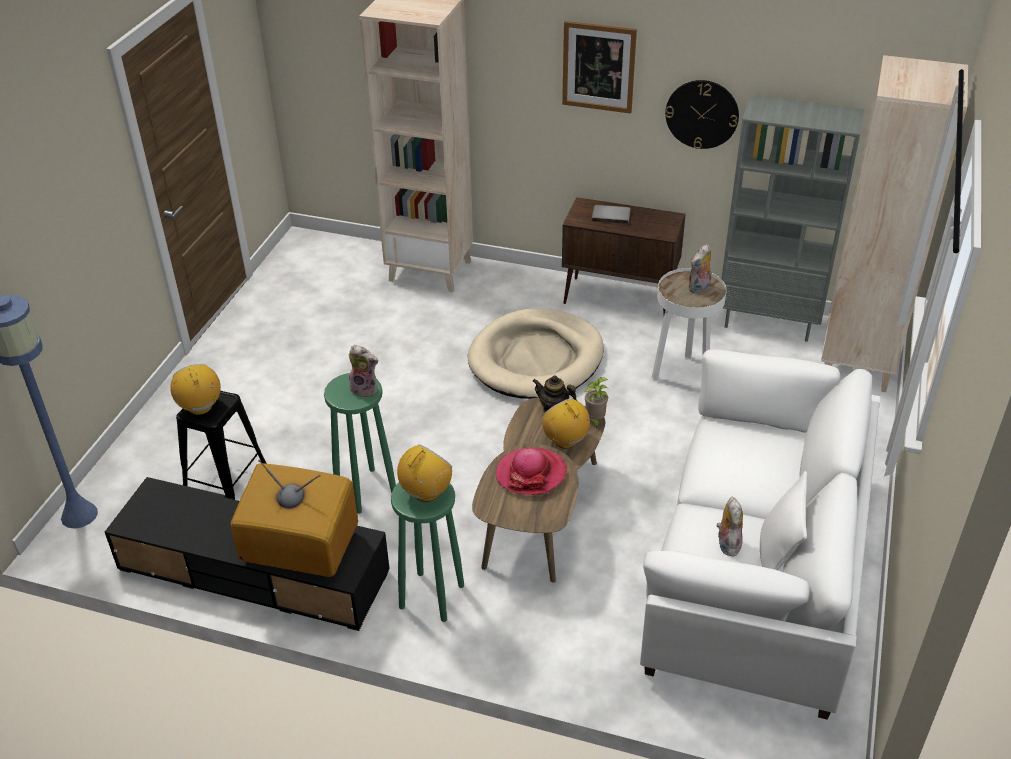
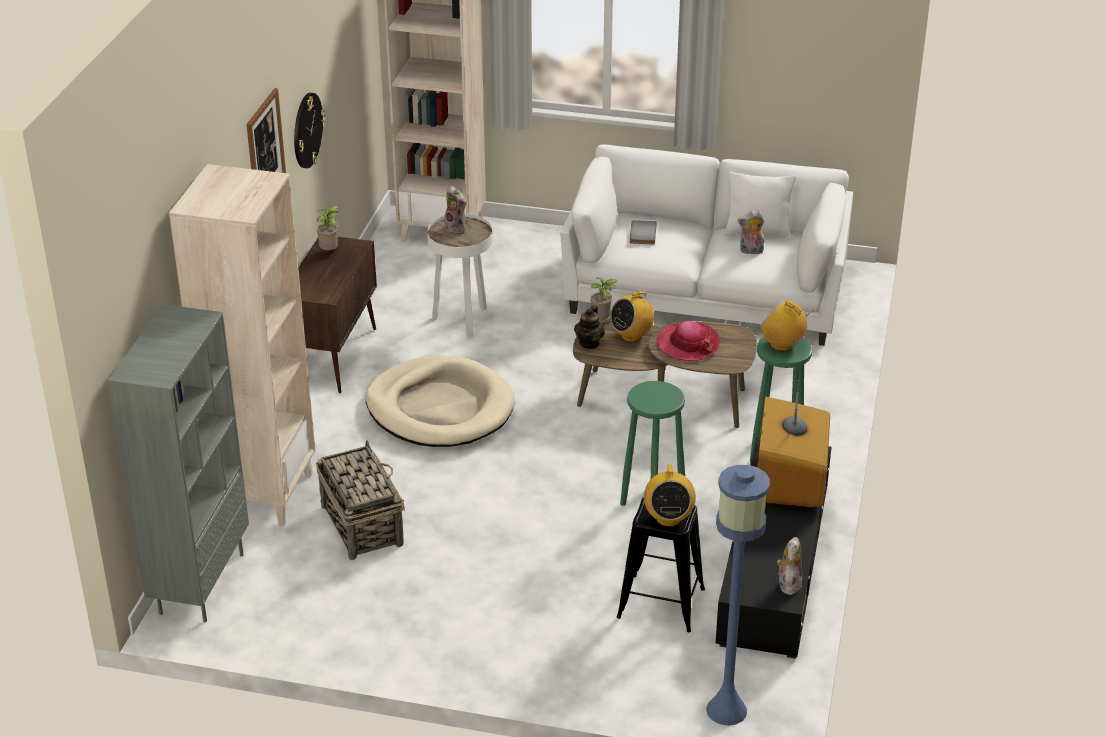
camera: 95 degrees left, 5 degrees down
(200, 407) = (668, 518): radio -> radio turned 60 degrees counterclockwise
(365, 389) = (653, 389): plush toy -> plush toy (788, 584)
(381, 318) = (361, 524): none -> basket
(611, 215) = (320, 276): grey book -> grey book (641, 234)
(653, 219) = (330, 252): none -> potted plant
(769, 322) = (379, 271): grey bookcase -> grey bookcase (200, 582)

